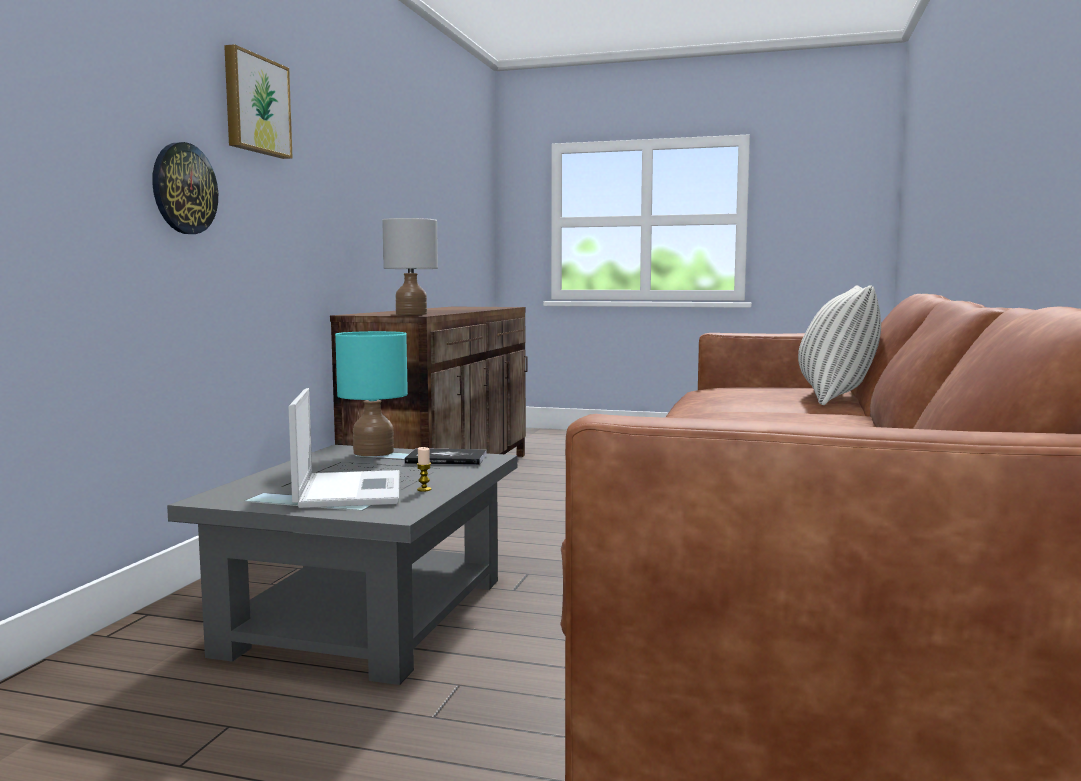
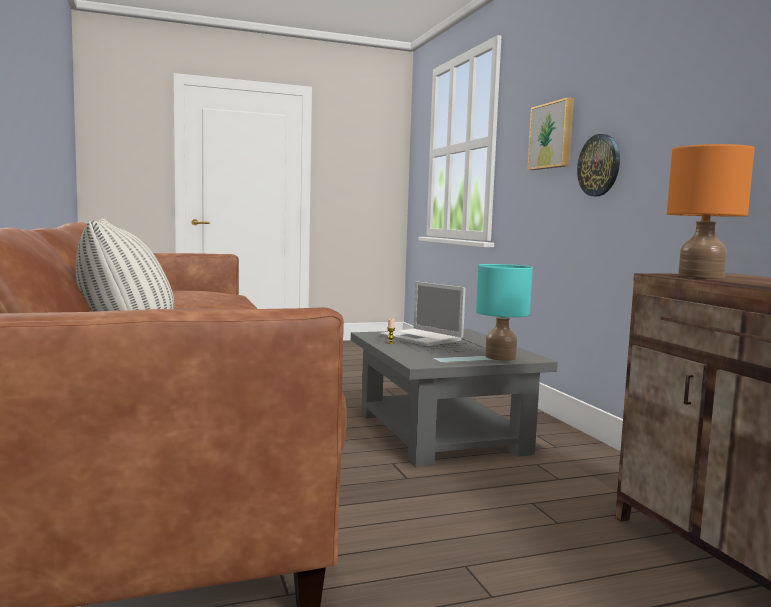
camera: 145 degrees right, 0 degrees up
(255, 105) = (670, 73): picture -> picture (552, 136)
(412, 314) = (701, 277): grey table lamp -> orange table lamp
(446, 459) = (440, 358): book -> none

